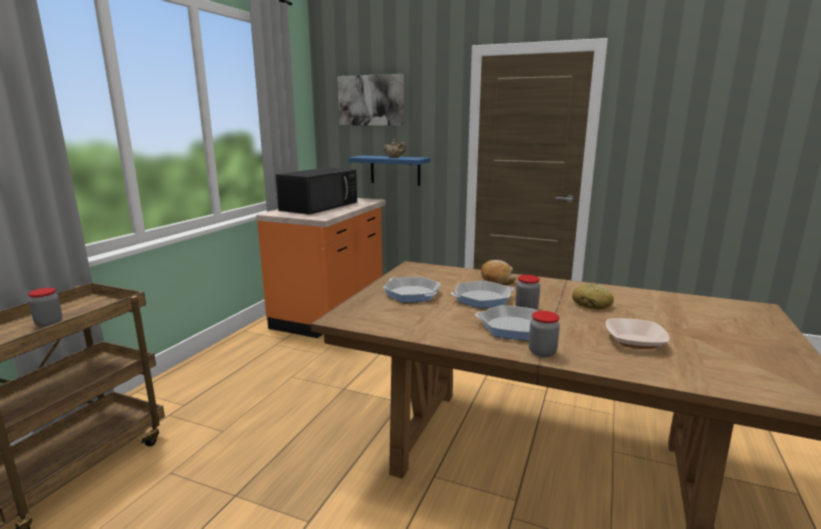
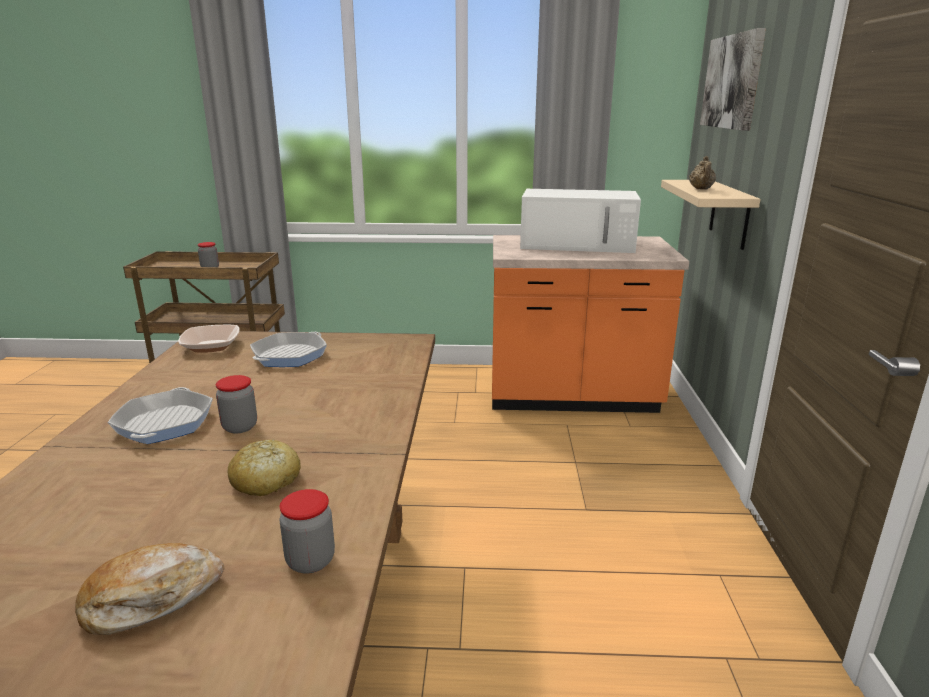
camera: 70 degrees right, 5 degrees up
(320, 206) = (579, 244): black microwave -> white microwave
(395, 170) = (729, 214): blue shelf -> beige shelf
(482, 299) = (278, 395): frying pan -> none
(496, 279) = (375, 396): bread -> bread (151, 598)
(542, 352) = (77, 446): jar -> jar (310, 561)
(634, 341) = (89, 519): bowl -> bowl (211, 346)

